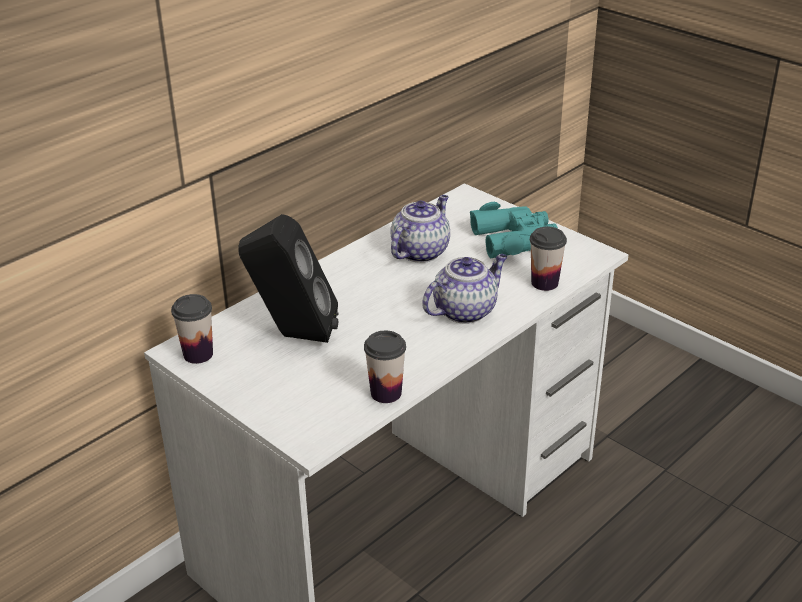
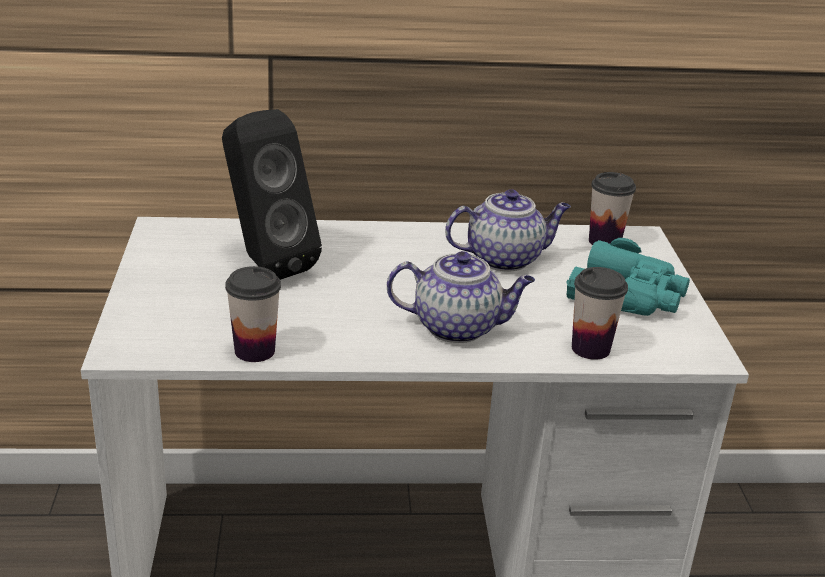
camera: 40 degrees right, 5 degrees down
(198, 354) = (169, 238): cup -> cup (604, 241)

